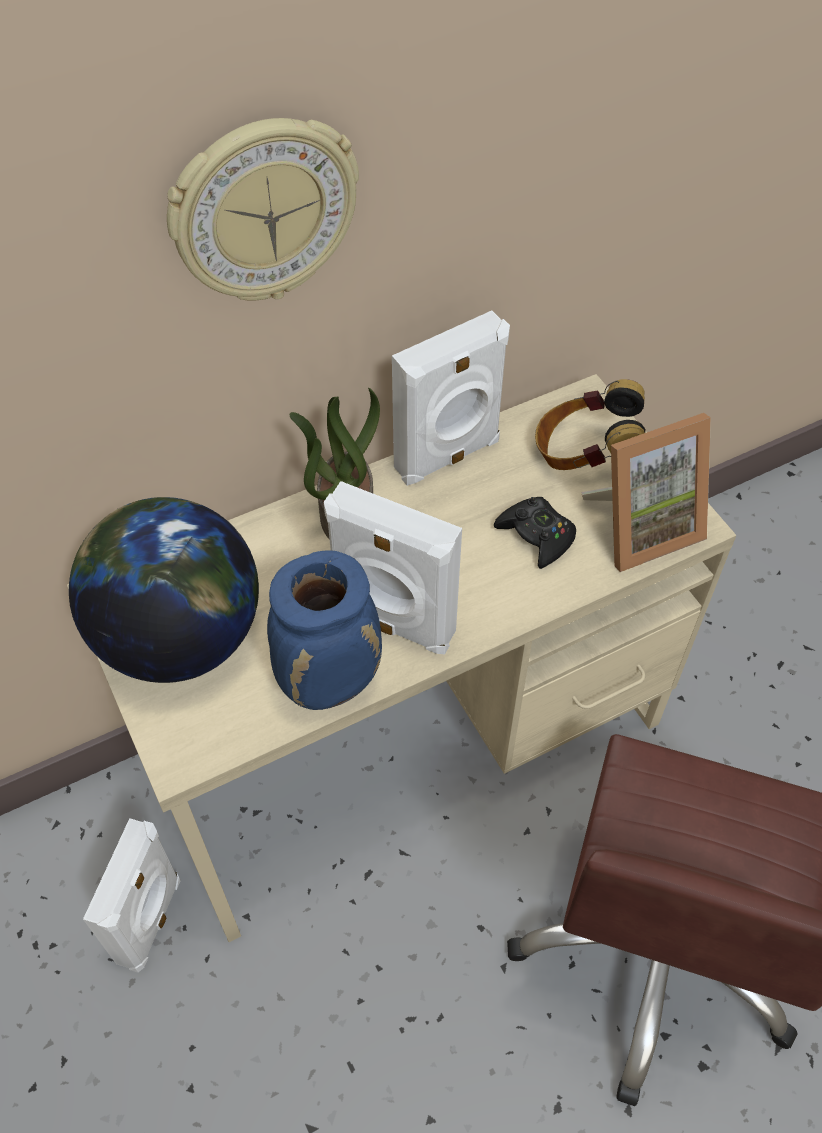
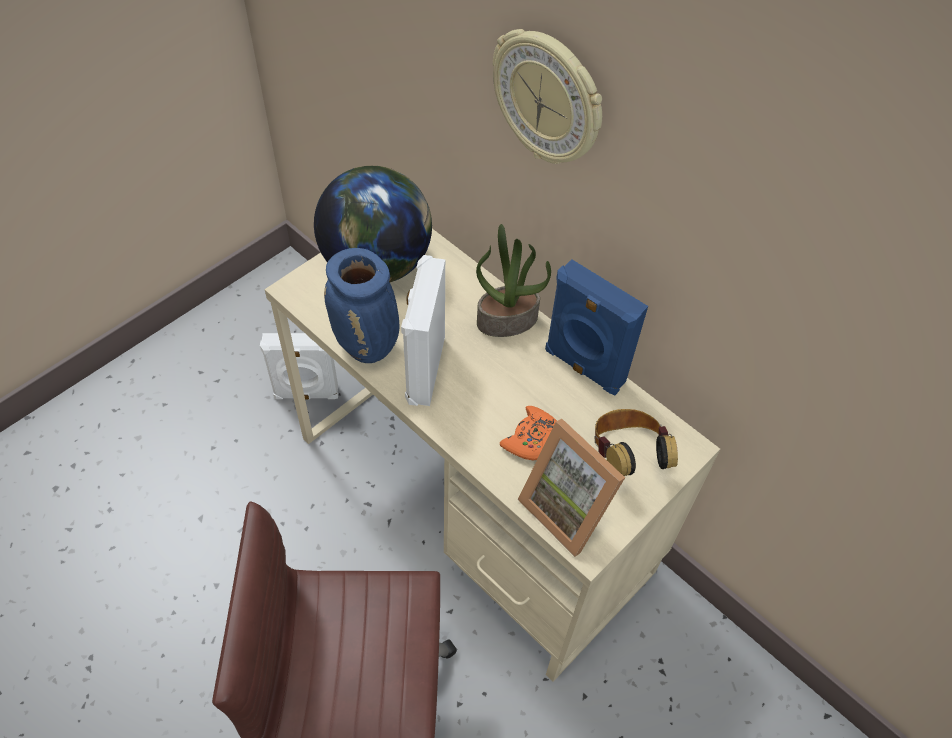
camera: 70 degrees right, 0 degrees up
(449, 457) = (583, 367): white speaker -> blue speaker
(536, 536) = (531, 438): black game controller -> orange game controller

